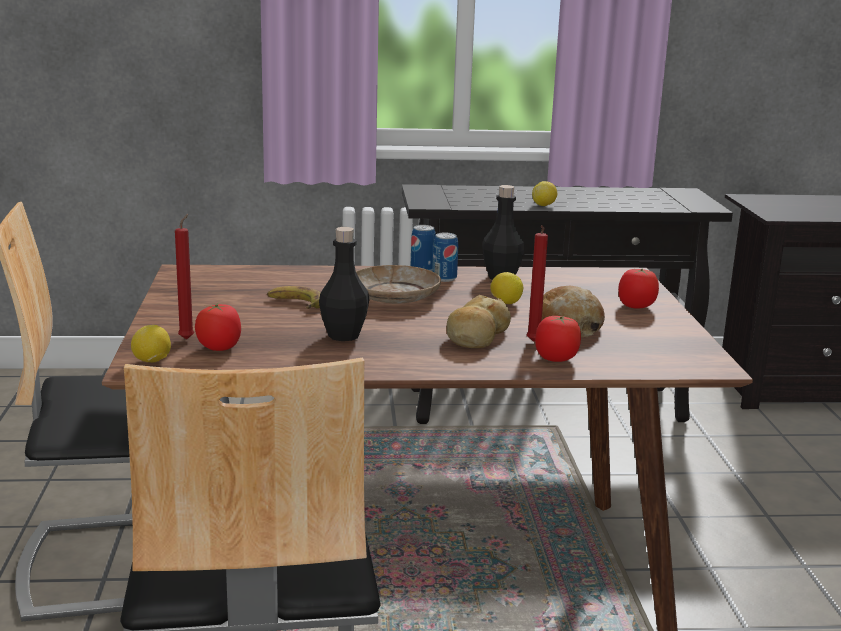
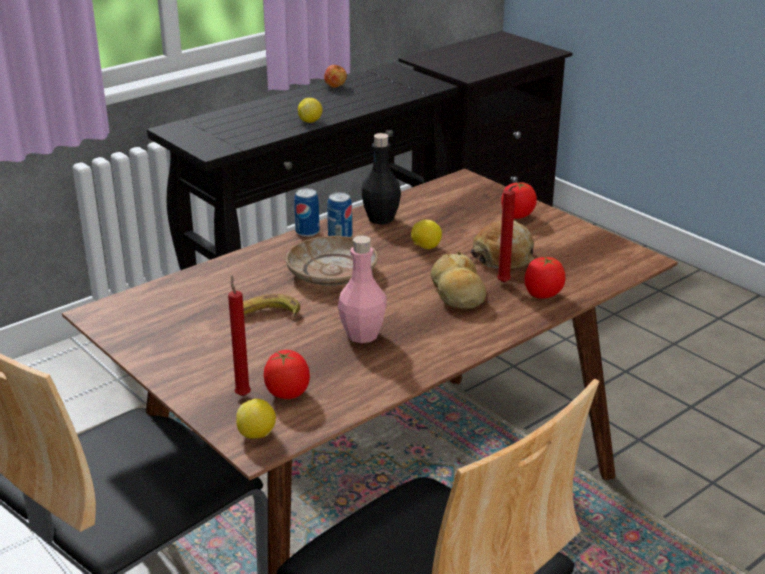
camera: 35 degrees left, 10 degrees up
(344, 335) = (362, 335): black bottle -> pink bottle
(610, 191) = (335, 86): none -> apple

